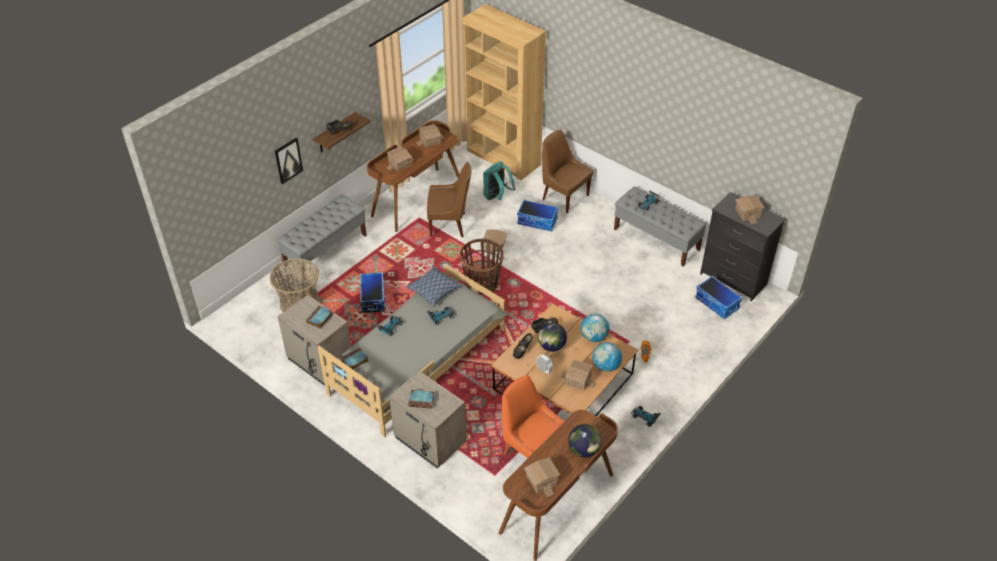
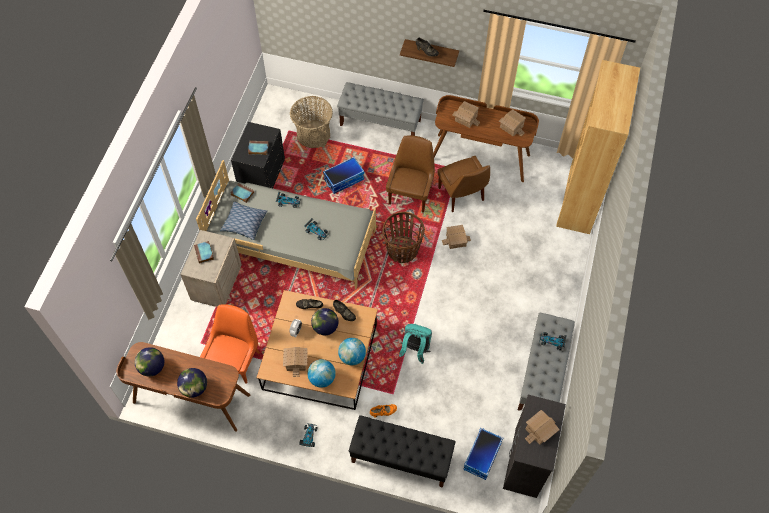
camera: 65 degrees right, 15 degrees up
(288, 160) = (374, 37): picture -> none
(319, 361) = (261, 175): beige nightstand -> black nightstand
(434, 290) = (344, 214): pillow -> pillow (244, 223)
(497, 196) = (521, 216): turquoise backpack -> turquoise backpack (415, 350)
(537, 221) = (507, 262): storage box -> none
(541, 480) = (152, 367): toy house -> globe
(564, 196) = (555, 271): brown chair -> brown chair (410, 194)
(696, 357) = (400, 458): none -> black bench

